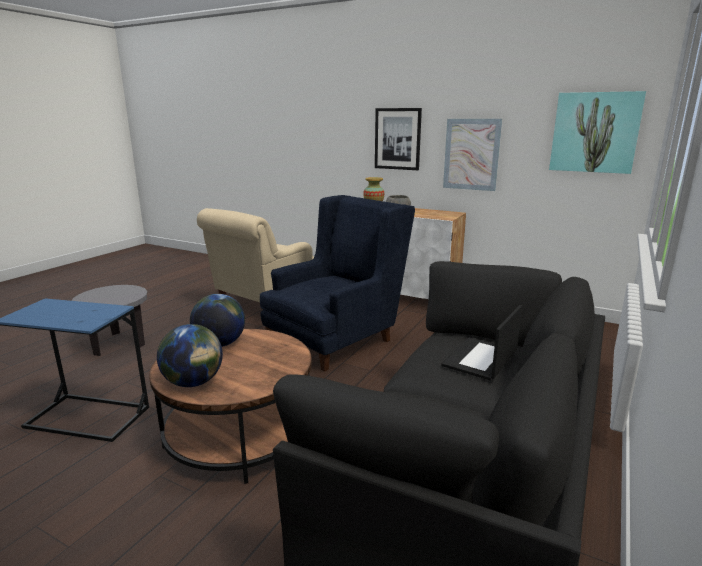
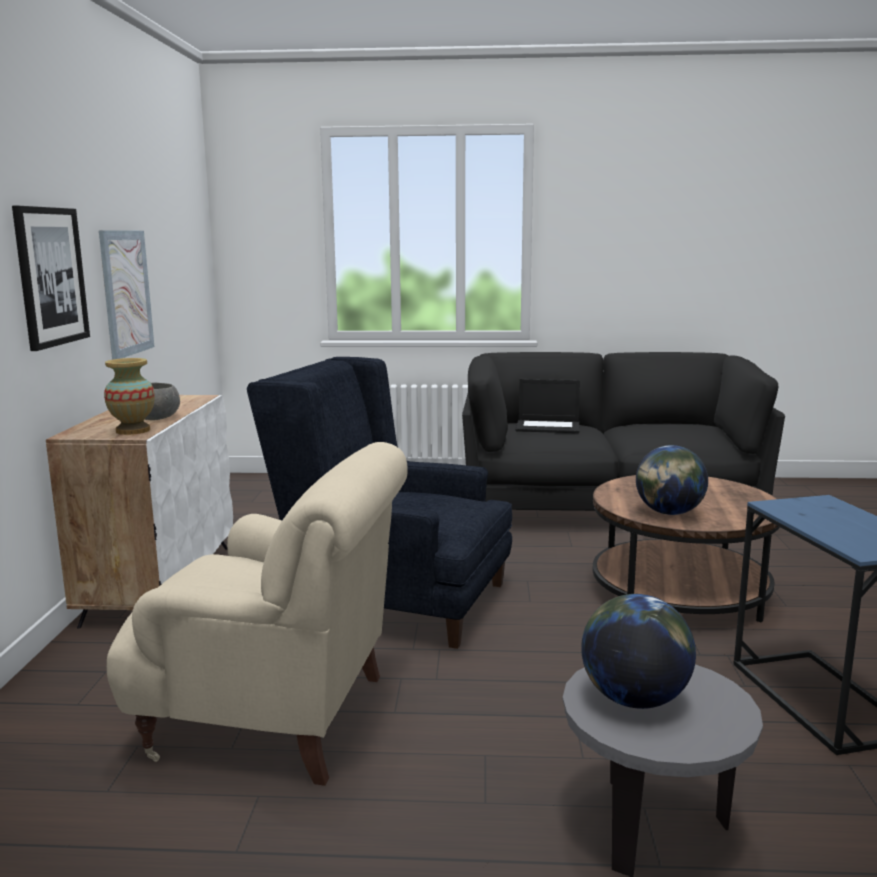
camera: 115 degrees left, 5 degrees down
(194, 382) = (745, 500): globe -> globe (634, 699)
(594, 132) = (190, 248): picture -> none

